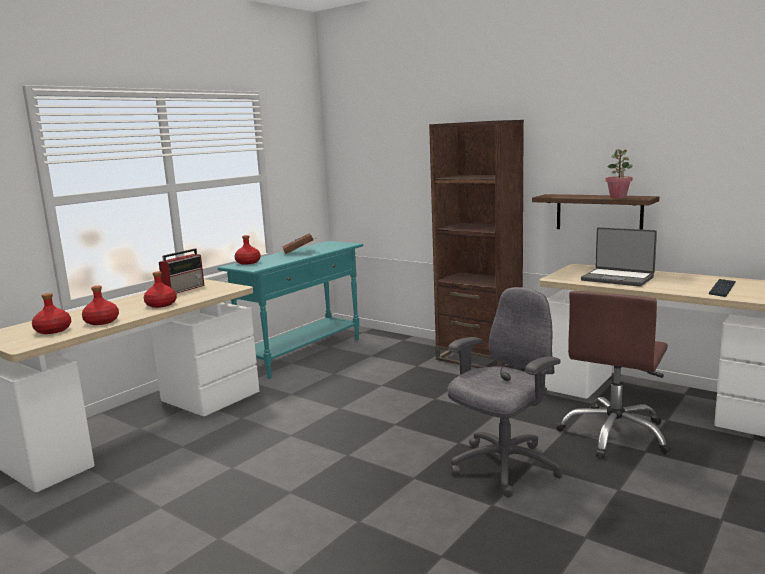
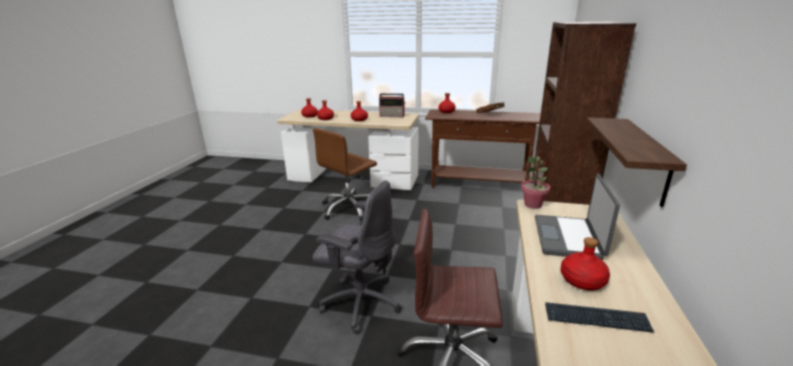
camera: 65 degrees right, 10 degrees up
(252, 444) = (349, 208): none -> brown office chair
(303, 354) = (478, 185): turquoise console table -> brown console table
(618, 197) = (631, 146): potted plant -> potted plant (533, 205)
(678, 284) = (582, 280): none -> red bottle

